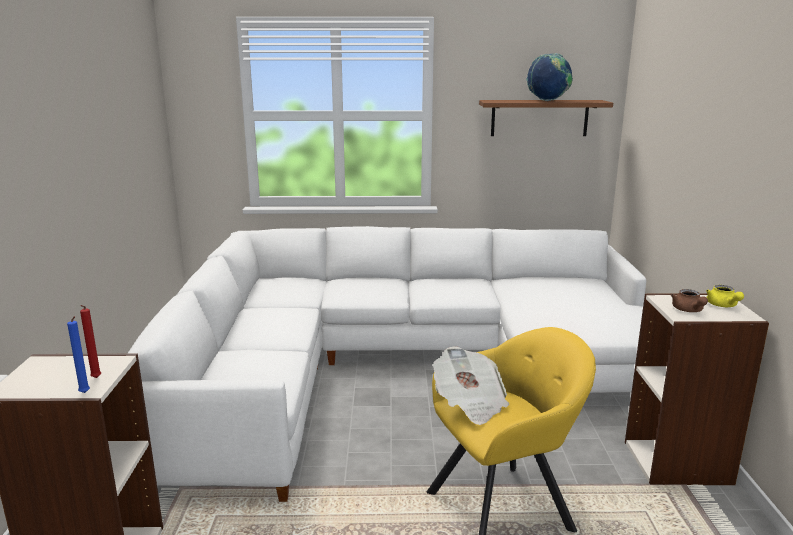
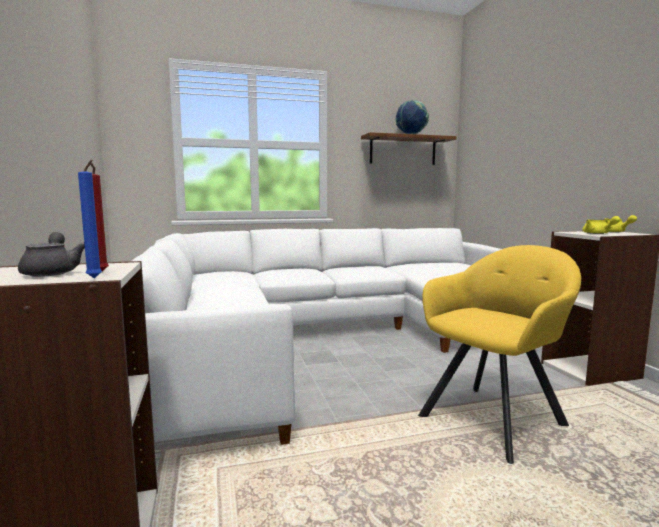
camera: 15 degrees left, 10 degrees down
(64, 374) = (52, 272): none -> grey teapot
(469, 403) = (464, 313): newspaper -> none
(688, 310) = (598, 233): brown teapot -> yellow teapot

